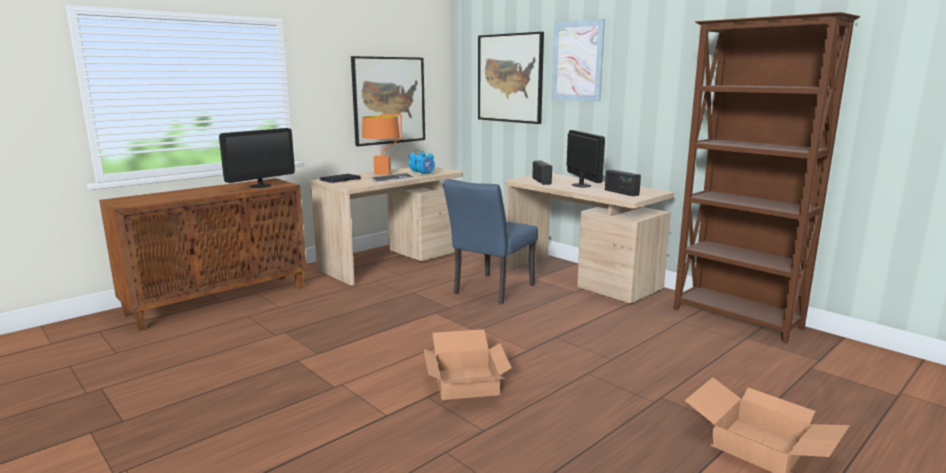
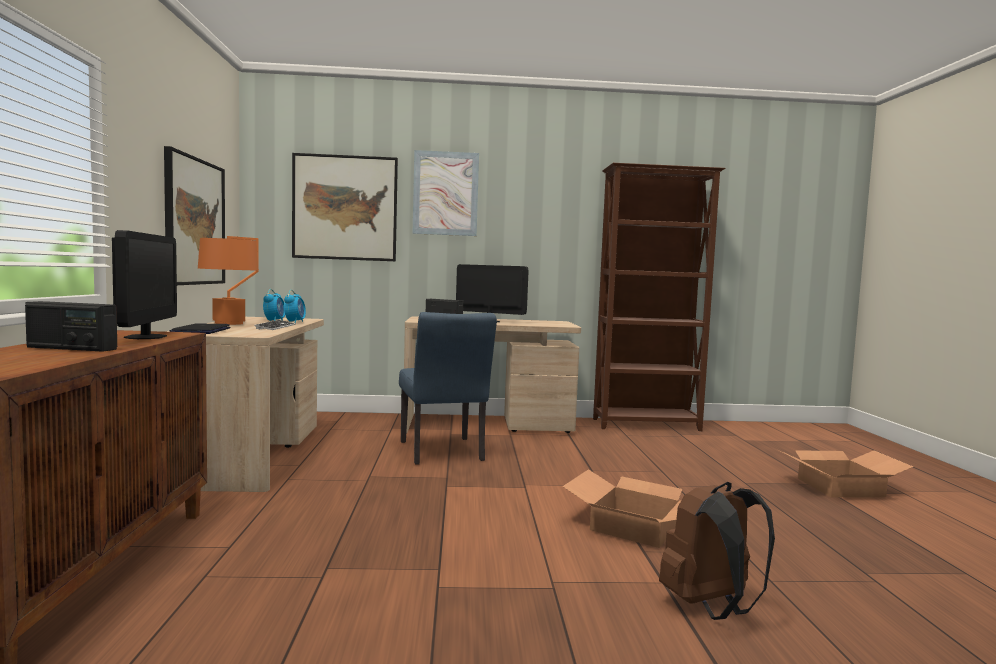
camera: 50 degrees left, 10 degrees down
(370, 439) = (711, 607): none -> brown backpack
(621, 192) = (541, 323): radio -> radio (71, 348)

